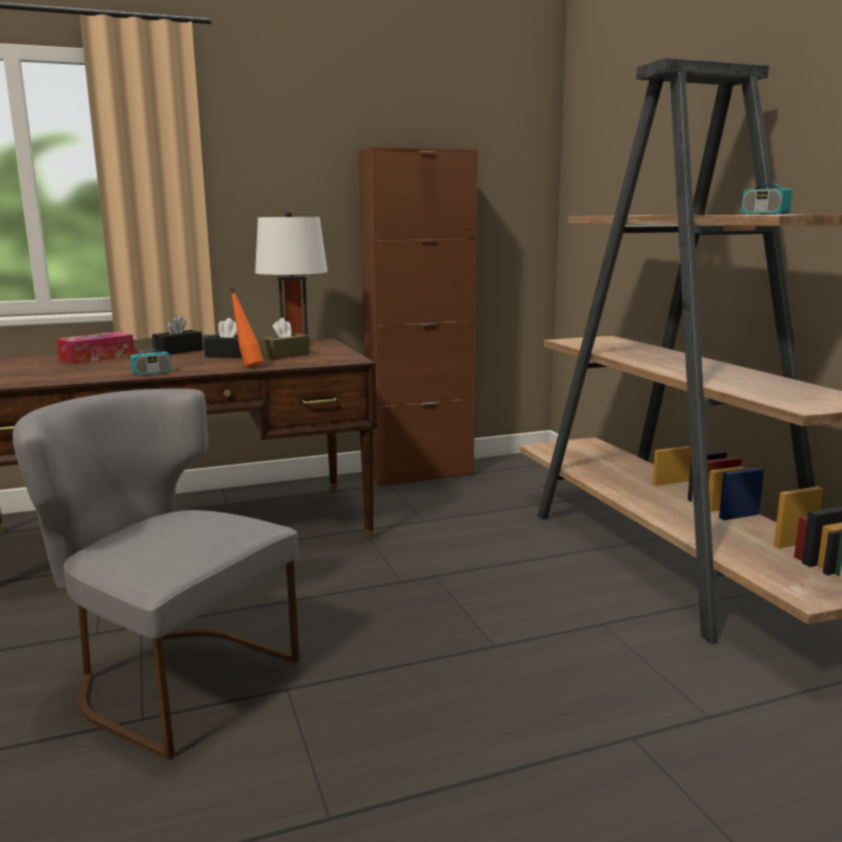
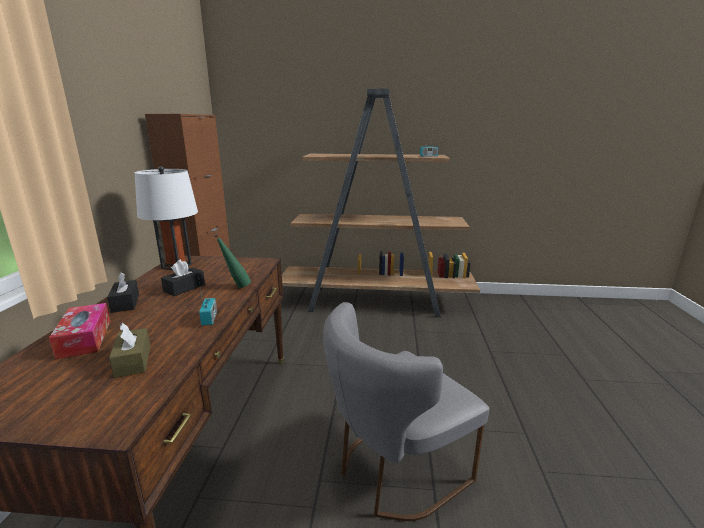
camera: 65 degrees left, 5 degrees up
(247, 366) = (236, 287): orange bottle -> green bottle
(285, 355) = (217, 274): brown tissue box -> brown tissue box (133, 361)

